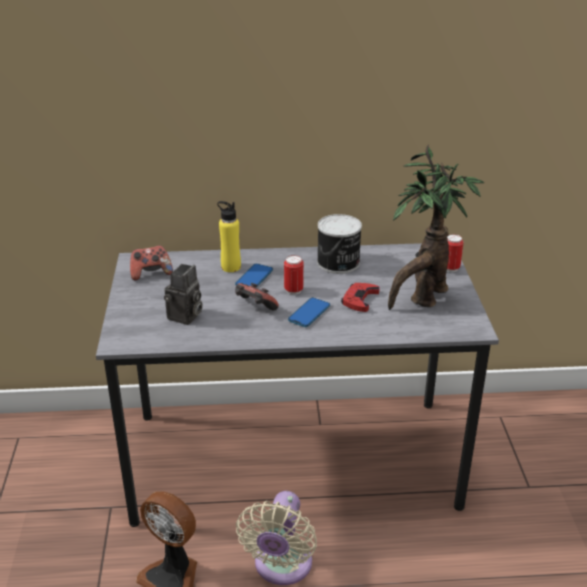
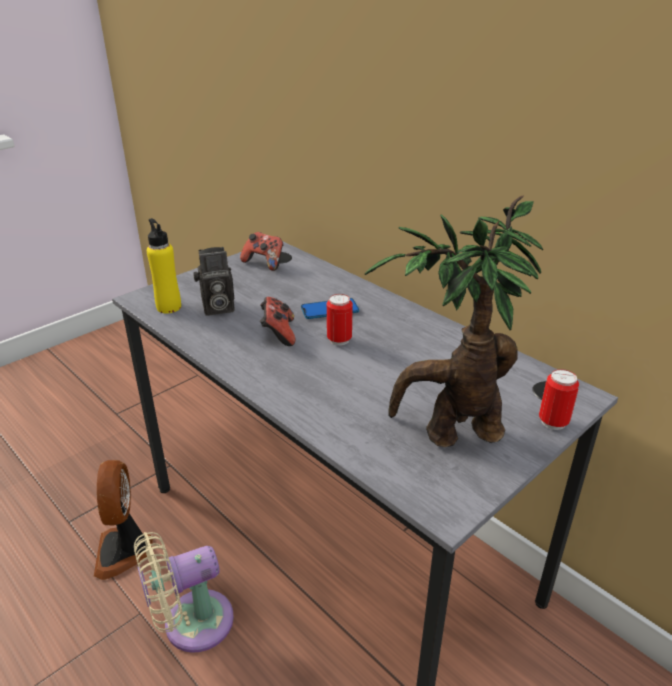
camera: 50 degrees right, 0 degrees up
(231, 267) = (330, 291): yellow bottle -> yellow bottle (169, 307)
(309, 313) = (310, 368): phone -> none
(338, 263) = (432, 341): can -> none
(359, 299) = (381, 387): red game controller -> none

